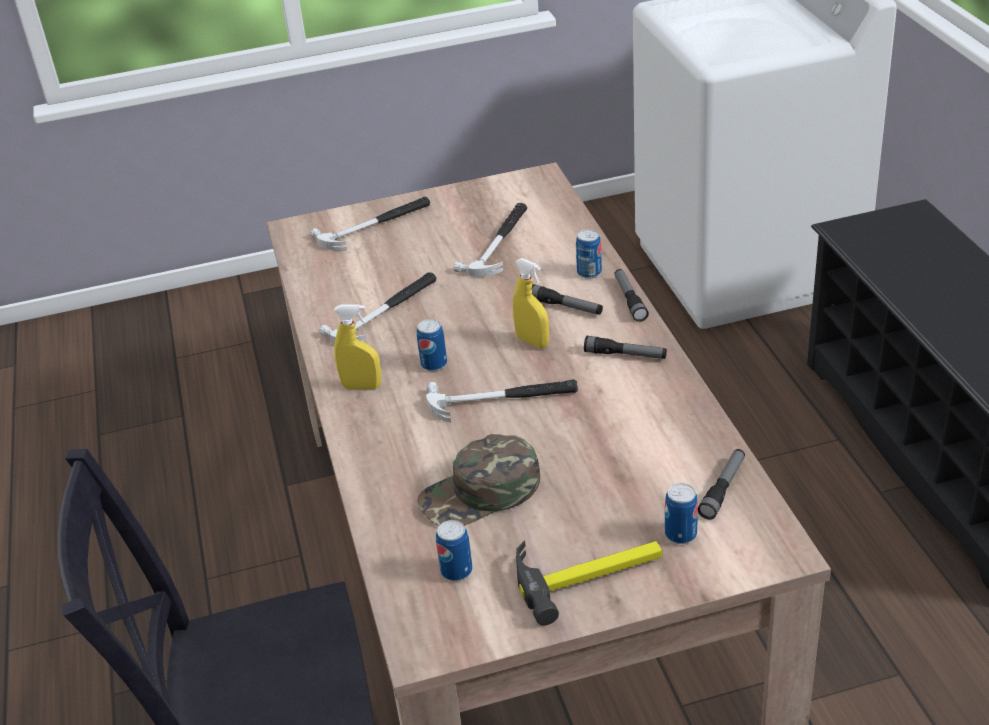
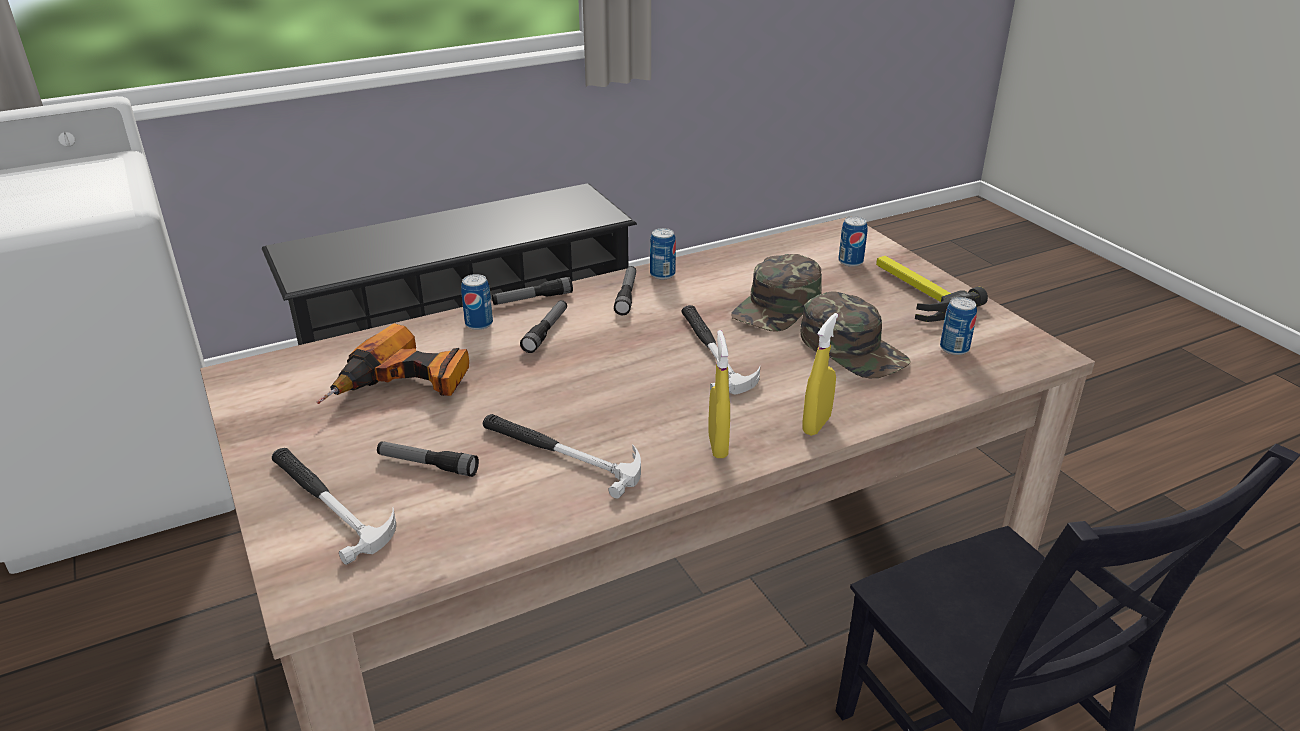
camera: 105 degrees left, 5 degrees down
(434, 364) = (663, 401): can -> can (662, 274)
(499, 243) = (403, 387): hammer -> power drill
(532, 342) = (612, 345): yellow spray bottle -> yellow spray bottle (816, 425)
(581, 454) = (778, 306): none -> green cap
(723, 489) = (792, 249): flashlight -> flashlight (427, 465)

